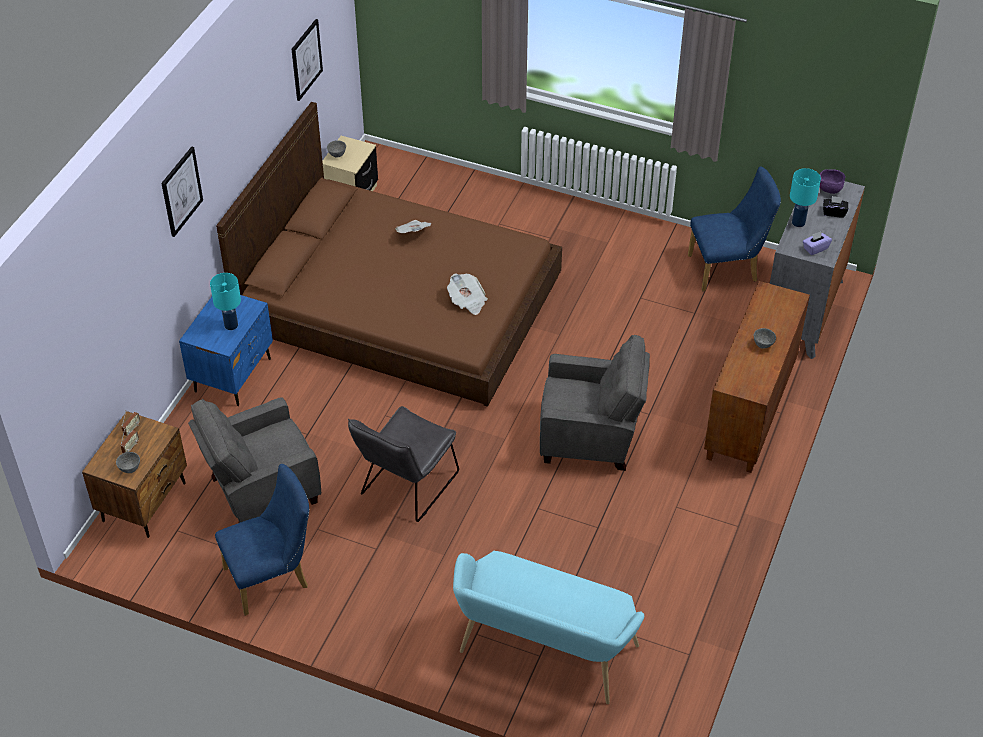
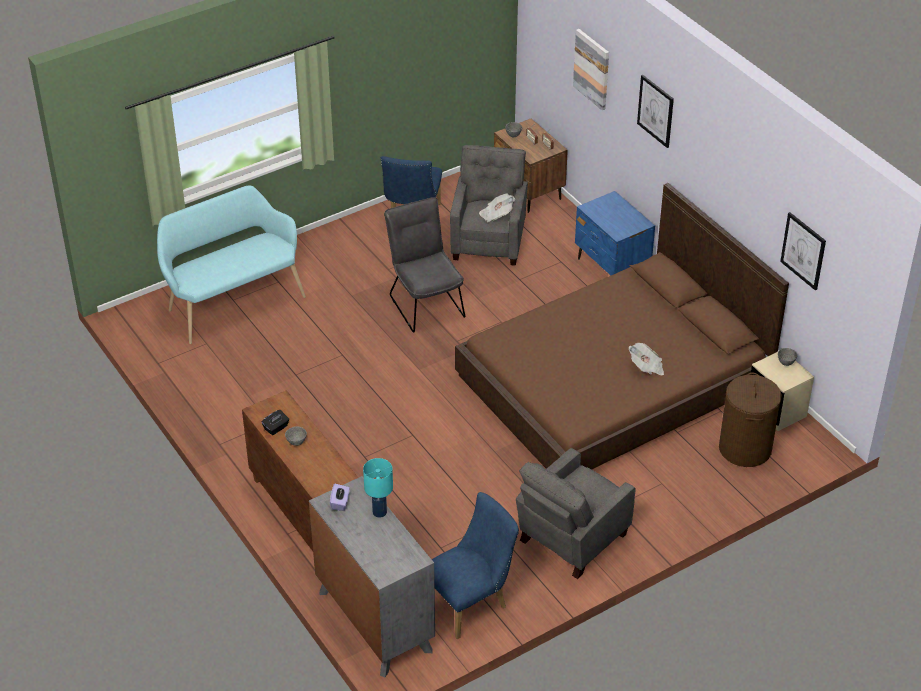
camera: 125 degrees right, 5 degrees down
(116, 284) = (592, 69): none -> picture
(231, 325) = (608, 217): turquoise table lamp -> none
(414, 195) = (745, 449): none -> brown laundry basket
(467, 301) = (538, 360): newspaper -> newspaper (496, 215)
(590, 438) = (375, 413): grey armchair -> grey armchair (571, 538)
(728, 269) = (471, 603): blue chair -> blue chair turned 150 degrees counterclockwise
(829, 190) = (398, 560): purple bowl -> none
(834, 212) = (368, 544): black tissue box -> black tissue box (276, 428)

